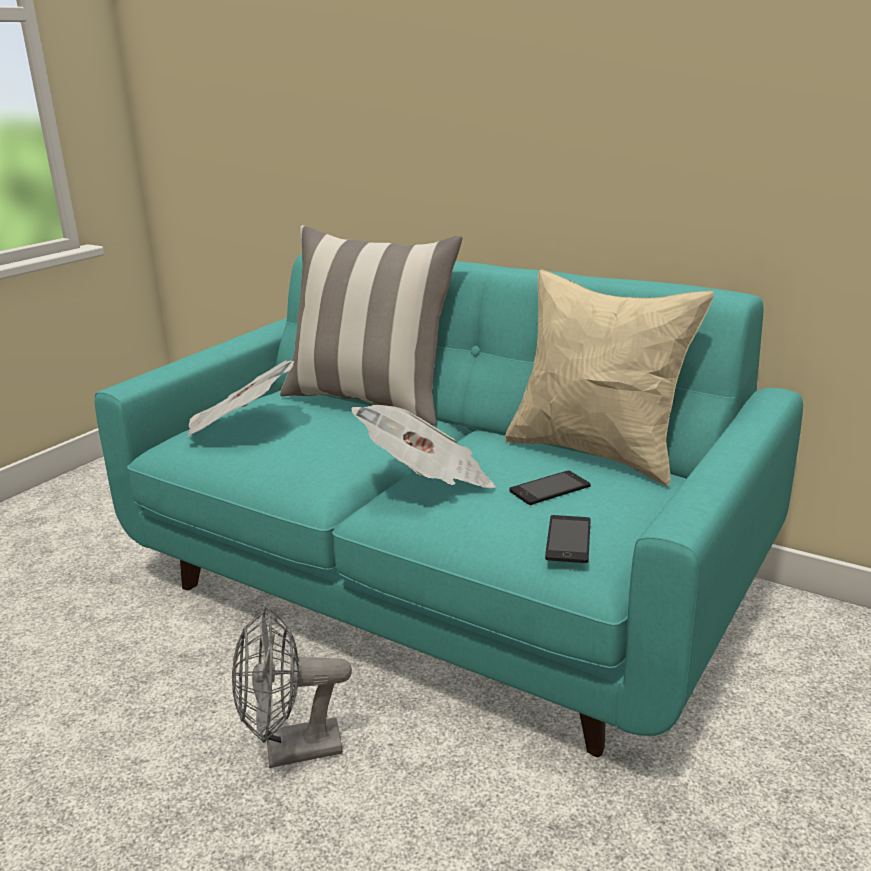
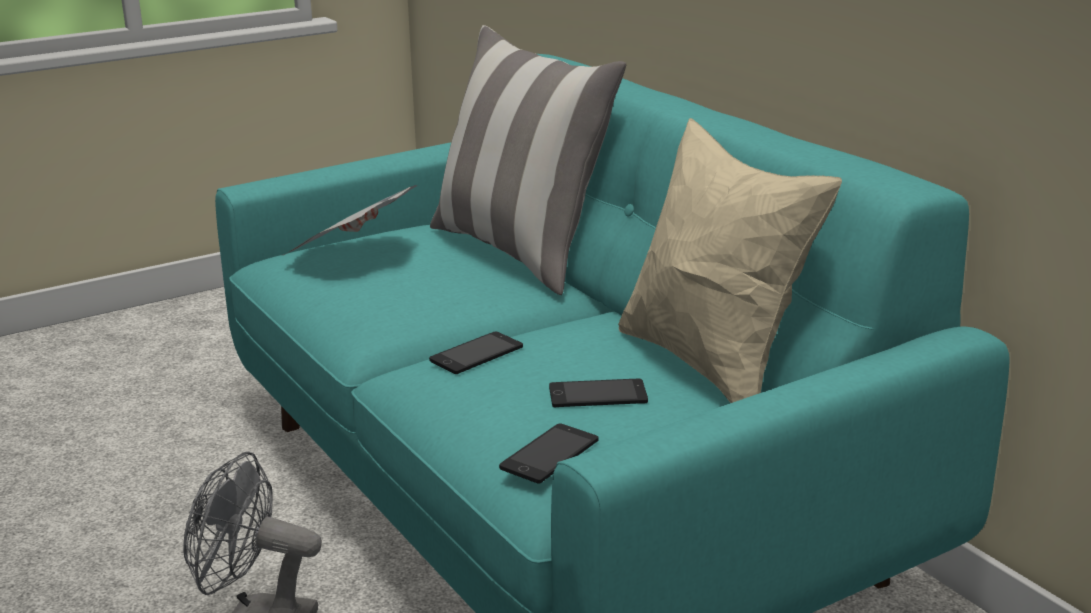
camera: 25 degrees right, 0 degrees up
(427, 480) = (476, 354): newspaper -> phone

